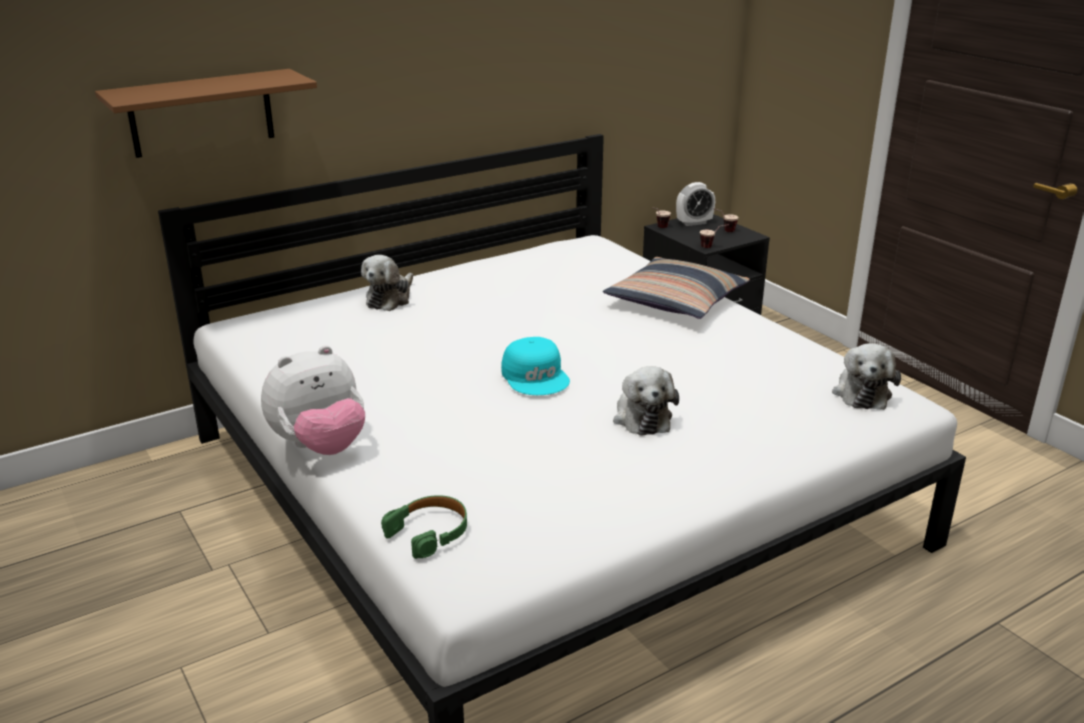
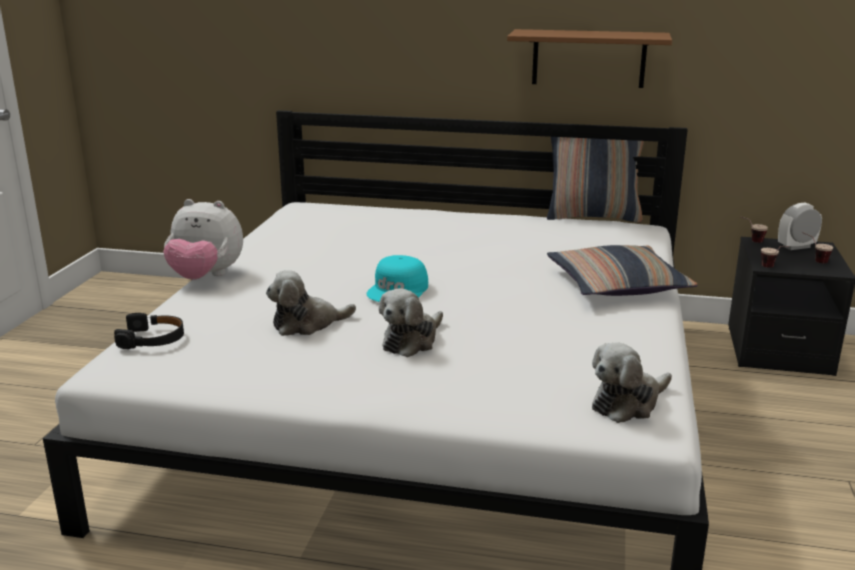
camera: 45 degrees right, 5 degrees down
(201, 113) = (320, 45): brown shelf -> brown shelf (588, 58)
(390, 299) = (417, 219): plush toy -> plush toy (307, 324)
(429, 532) = (152, 339): green headphones -> black headphones
(533, 243) = (593, 217): none -> pillow
(694, 223) = (796, 247): alarm clock -> alarm clock turned 135 degrees clockwise

